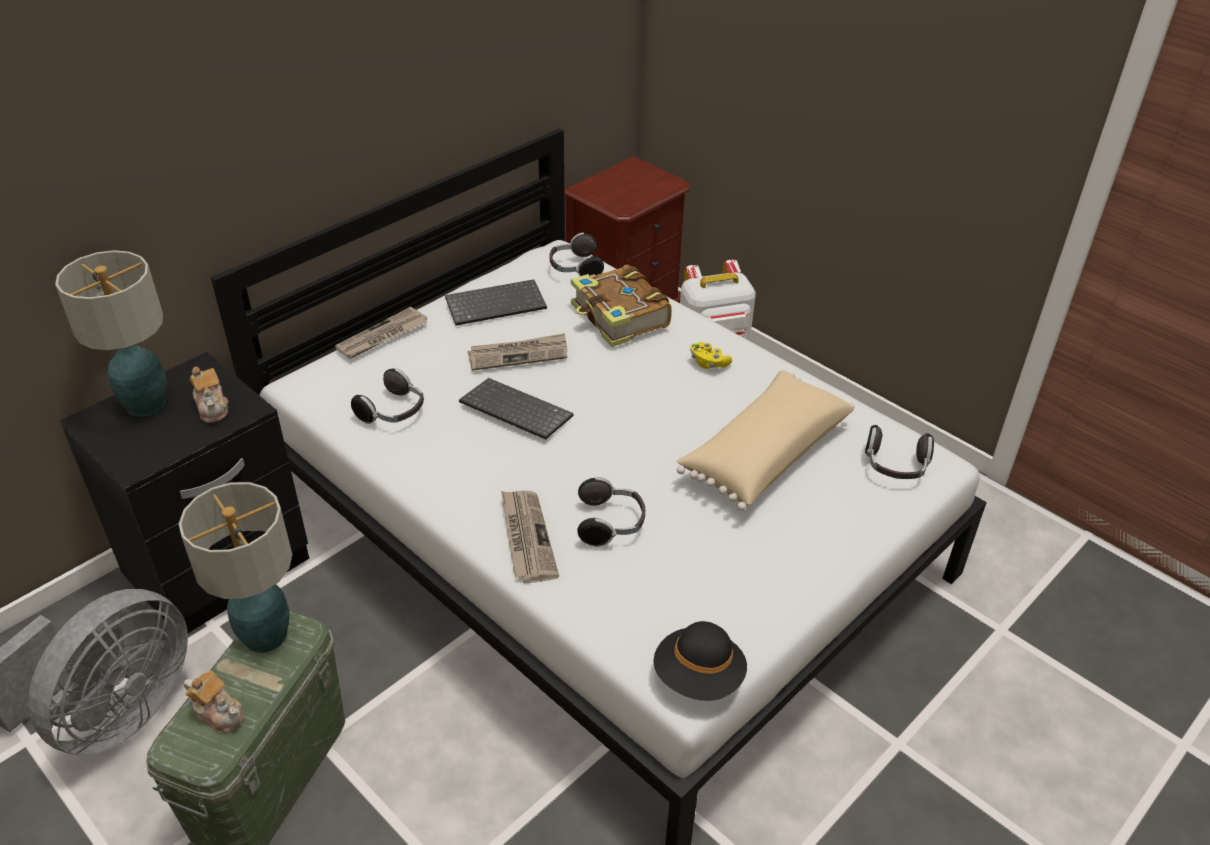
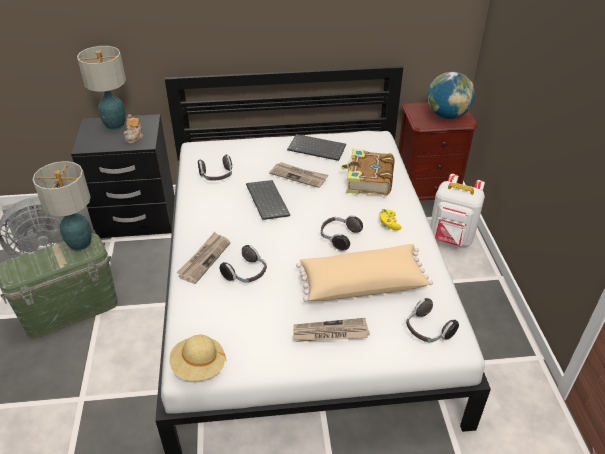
camera: 40 degrees right, 0 degrees up
(219, 713) = (34, 263): teapot -> none
(382, 336) = (251, 141): newspaper -> newspaper (330, 333)
(575, 269) = (375, 148): headphones -> headphones (339, 237)
(640, 184) = (447, 116): none -> globe
(698, 677) = (198, 366): black hat -> beige hat

